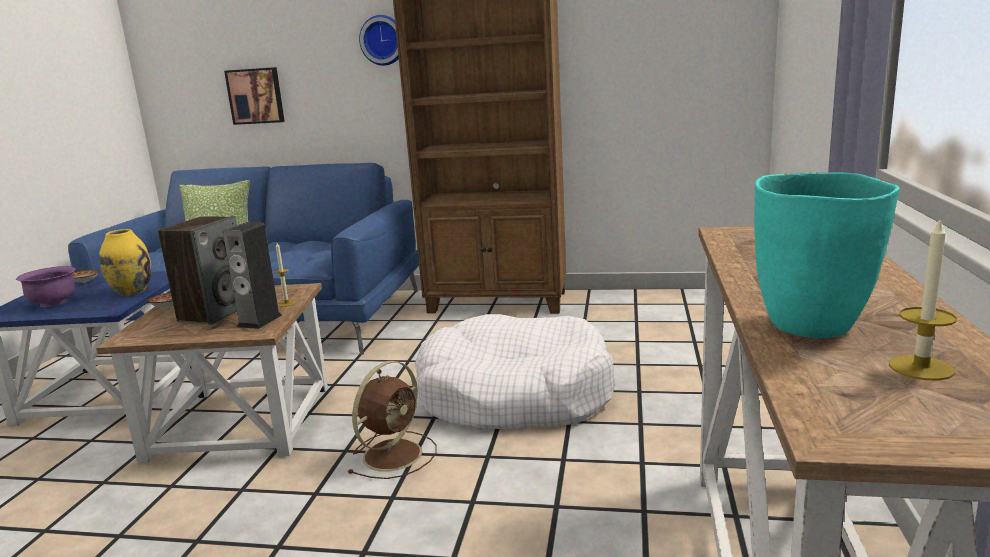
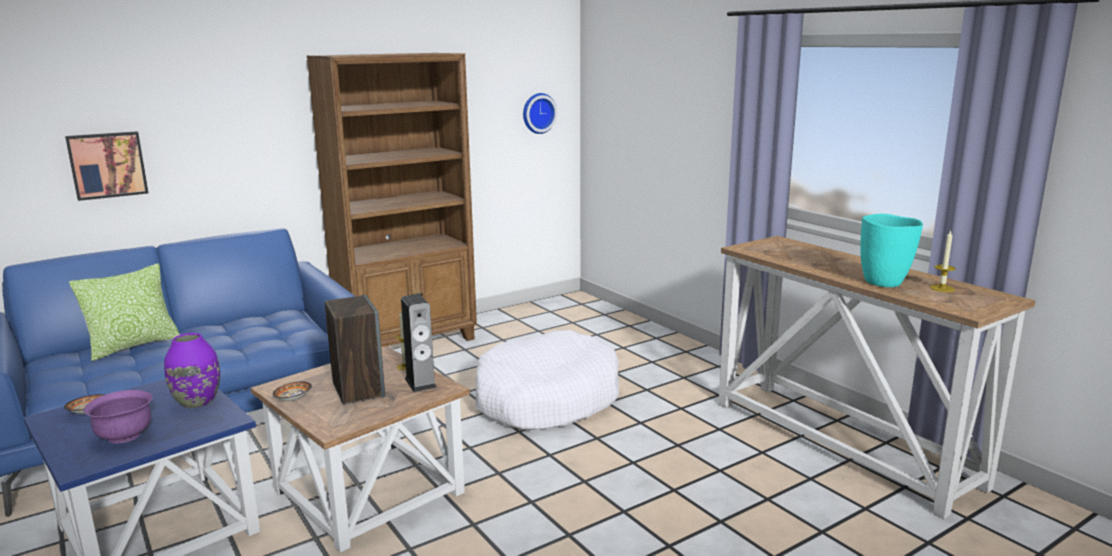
camera: 45 degrees left, 0 degrees up
(132, 292) = (197, 402): yellow vase -> purple vase
(383, 40) = (270, 103): wall clock -> wall clock (538, 113)
(394, 454) = (537, 460): brown fan -> none

